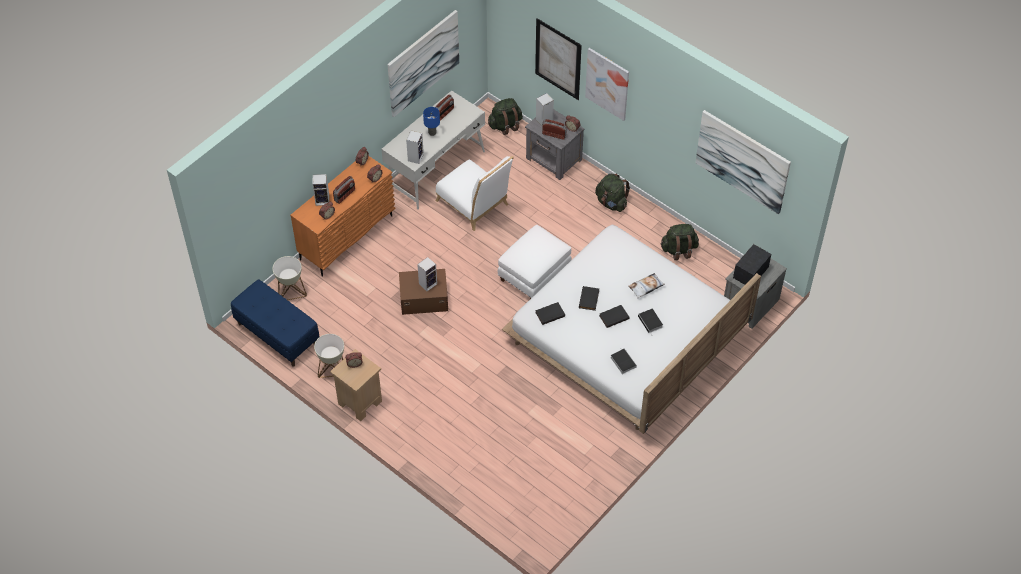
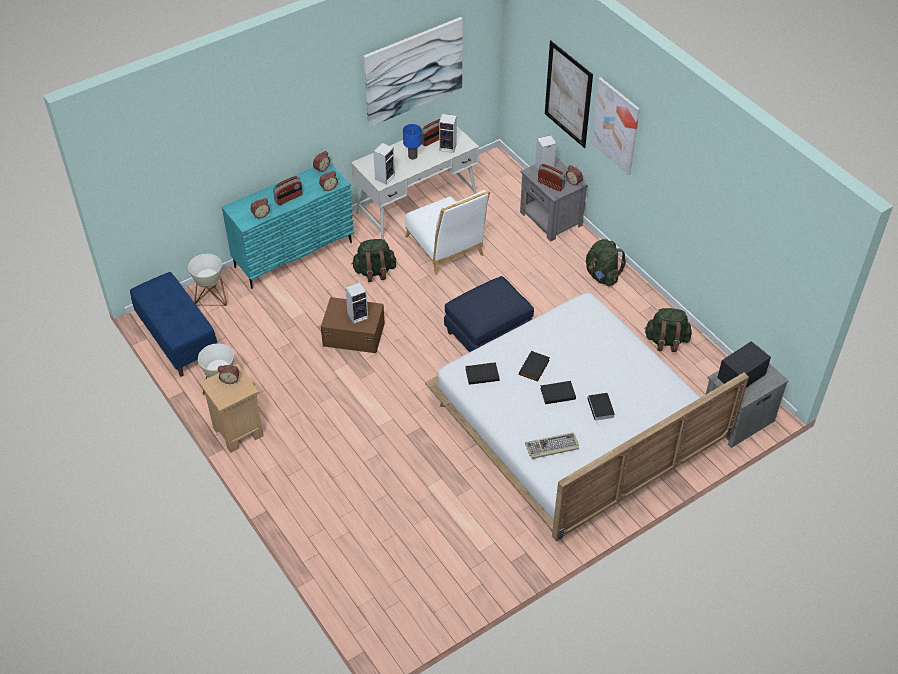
camera: 15 degrees right, 5 degrees down
(323, 200) = (263, 198): speaker -> speaker (448, 147)
(347, 238) = (294, 255): orange dresser -> turquoise dresser
(505, 125) = (508, 176): green backpack -> green backpack (374, 272)
(534, 275) = (488, 335): white ottoman -> blue ottoman
(622, 361) = (552, 447): book -> keyboard
(646, 287) = (607, 368): pillow -> none
(742, 161) = (754, 234): picture -> none

